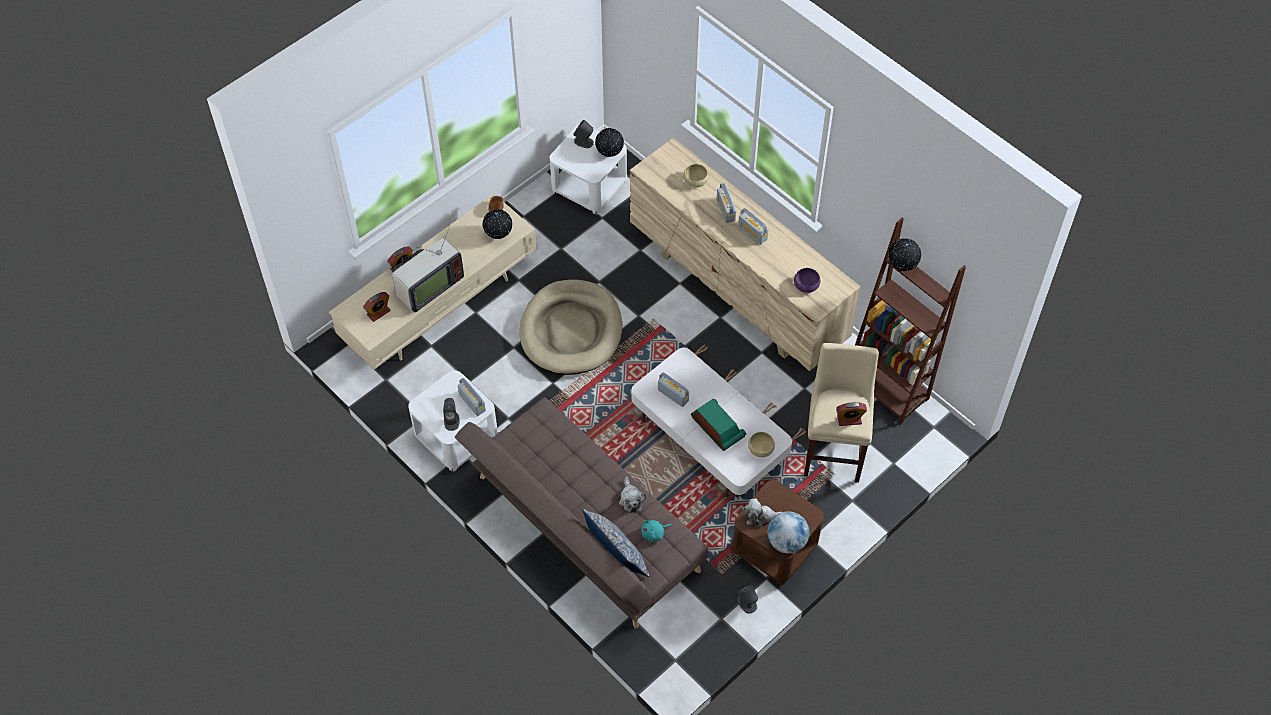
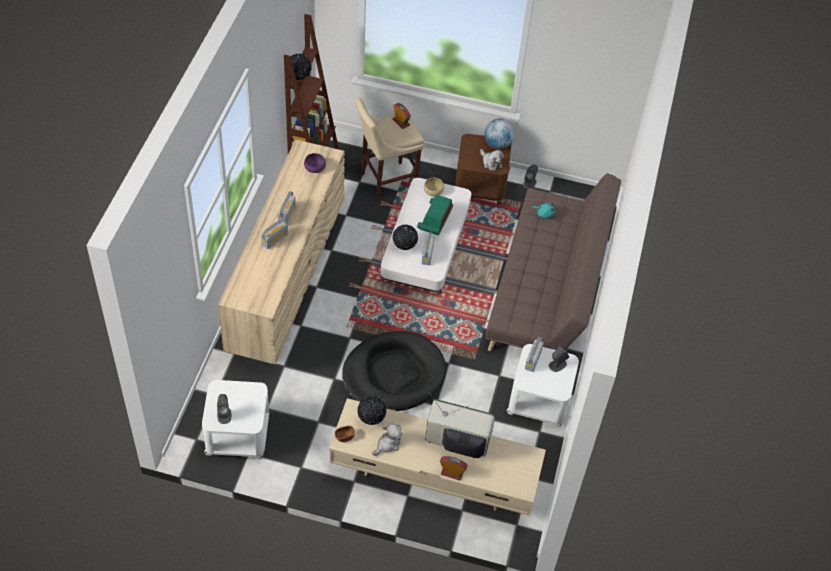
camera: 125 degrees left, 5 degrees down
(378, 313) = (507, 464): alarm clock -> none
(571, 330) = (393, 374): beige dog bed -> black dog bed
(609, 154) = (227, 389): globe -> globe (404, 247)
(616, 558) = (577, 226): pillow -> none
(631, 499) = (530, 236): plush toy -> plush toy (388, 444)
(695, 180) = (256, 270): beige bowl -> none

